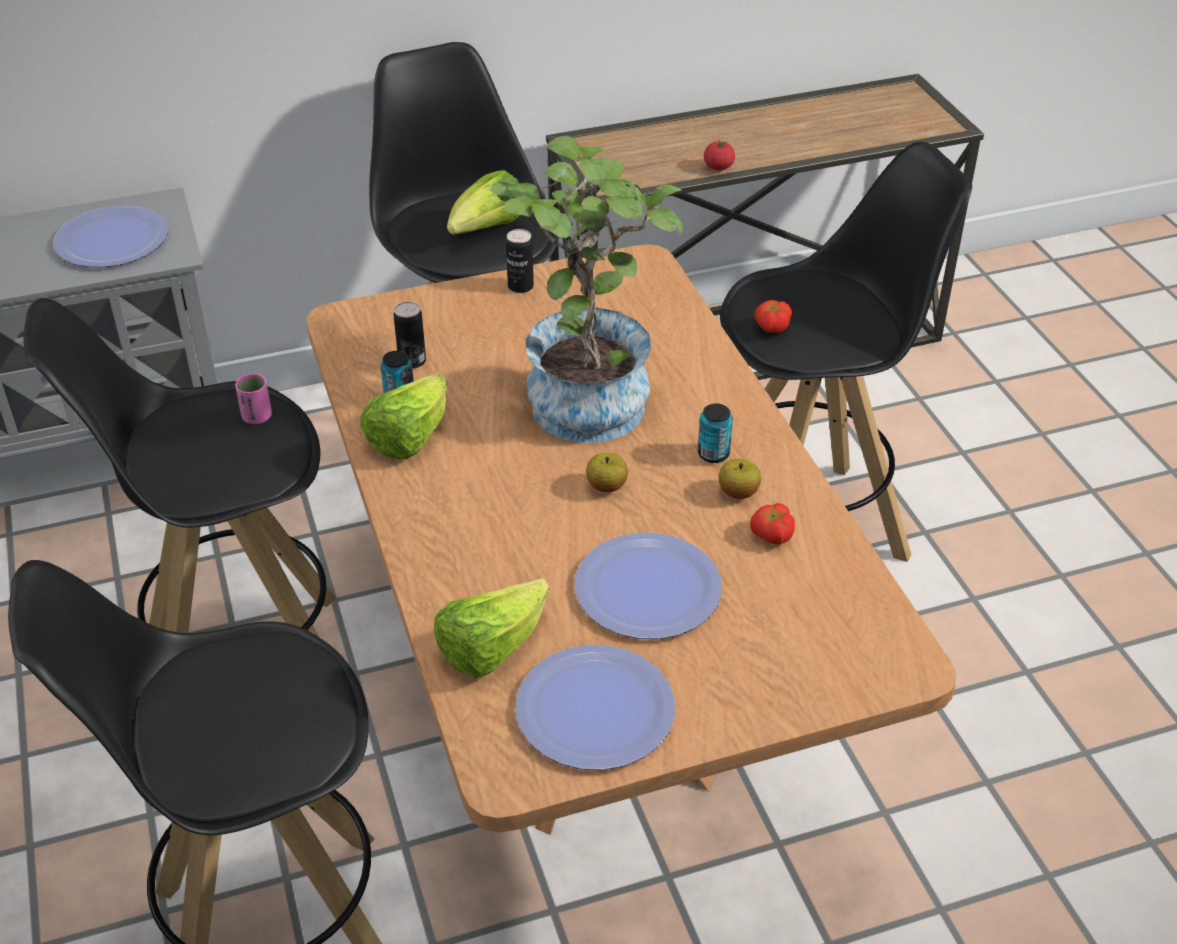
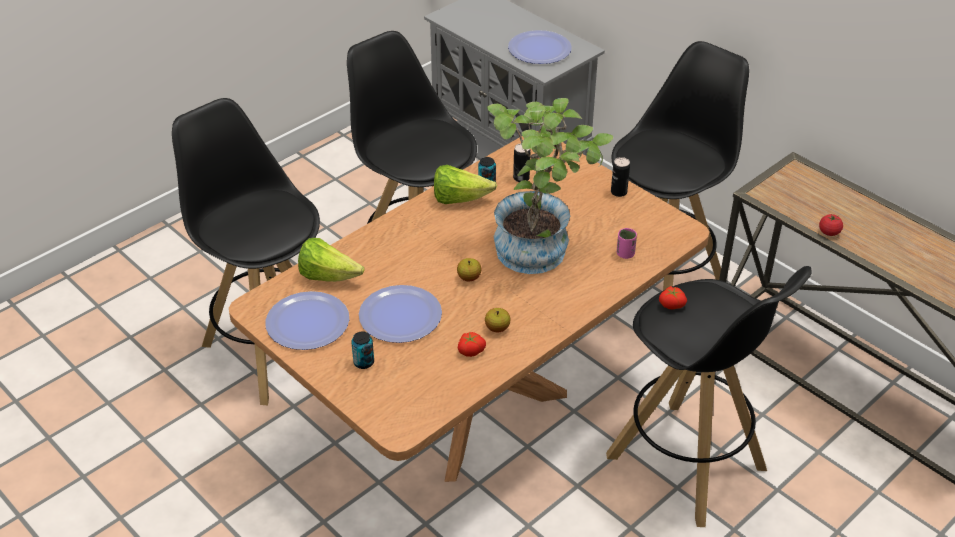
camera: 65 degrees right, 0 degrees up
(257, 417) = (446, 149): pink cup -> pink cup (625, 254)
(487, 230) = (670, 164): lettuce -> none
(713, 454) = (523, 309): can -> can (363, 362)

